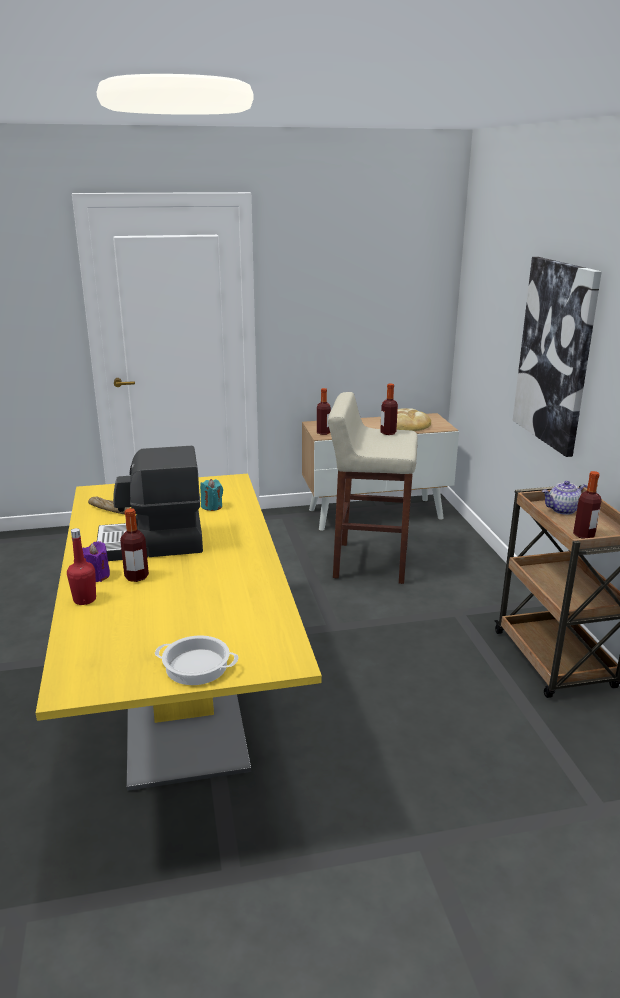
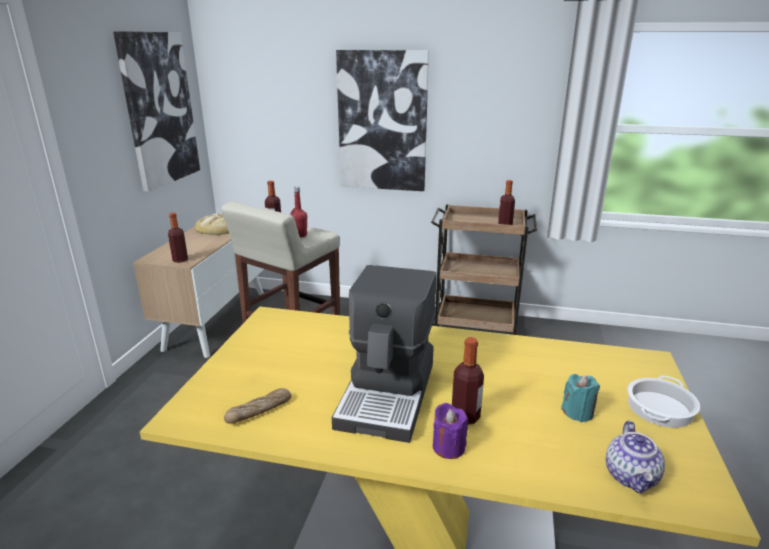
camera: 65 degrees left, 0 degrees up
(84, 599) = (506, 465): red bottle -> red bottle (299, 235)
(212, 506) = (323, 340): turquoise candle -> turquoise candle (578, 412)
(384, 295) = (159, 109): none -> picture
(563, 510) = (466, 220): teapot -> teapot (631, 477)

